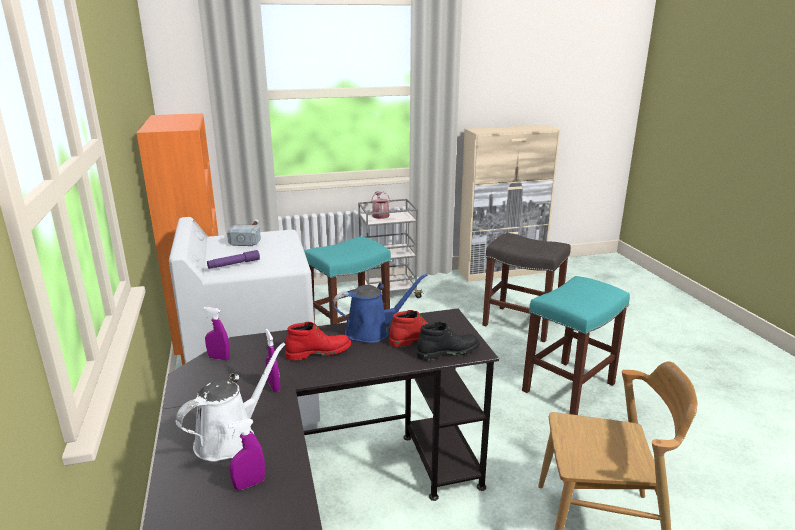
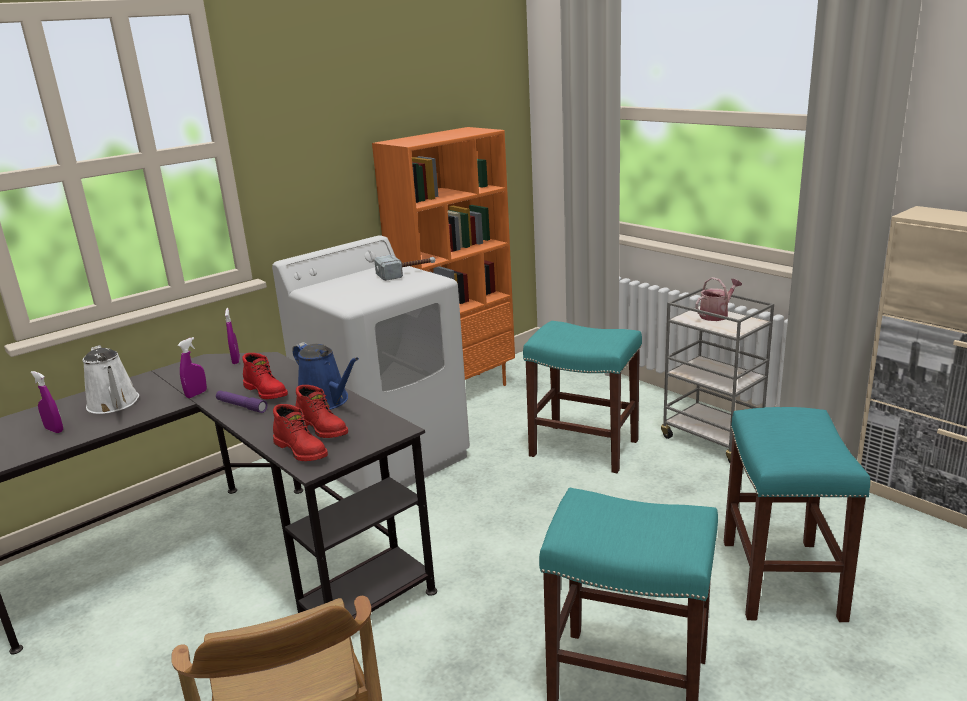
camera: 65 degrees right, 0 degrees up
(230, 438) = (114, 404): white watering can -> white watering can turned 45 degrees clockwise
(234, 264) = (326, 288): purple flashlight -> purple flashlight (241, 406)
(447, 352) = (302, 450): black boot -> red boot
(522, 323) = (783, 580): grey stool -> turquoise stool

